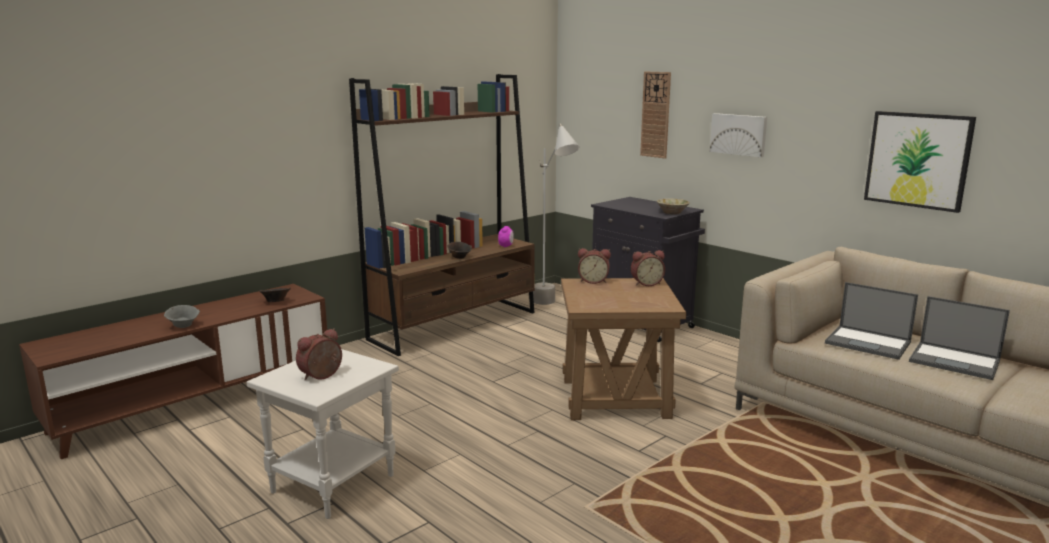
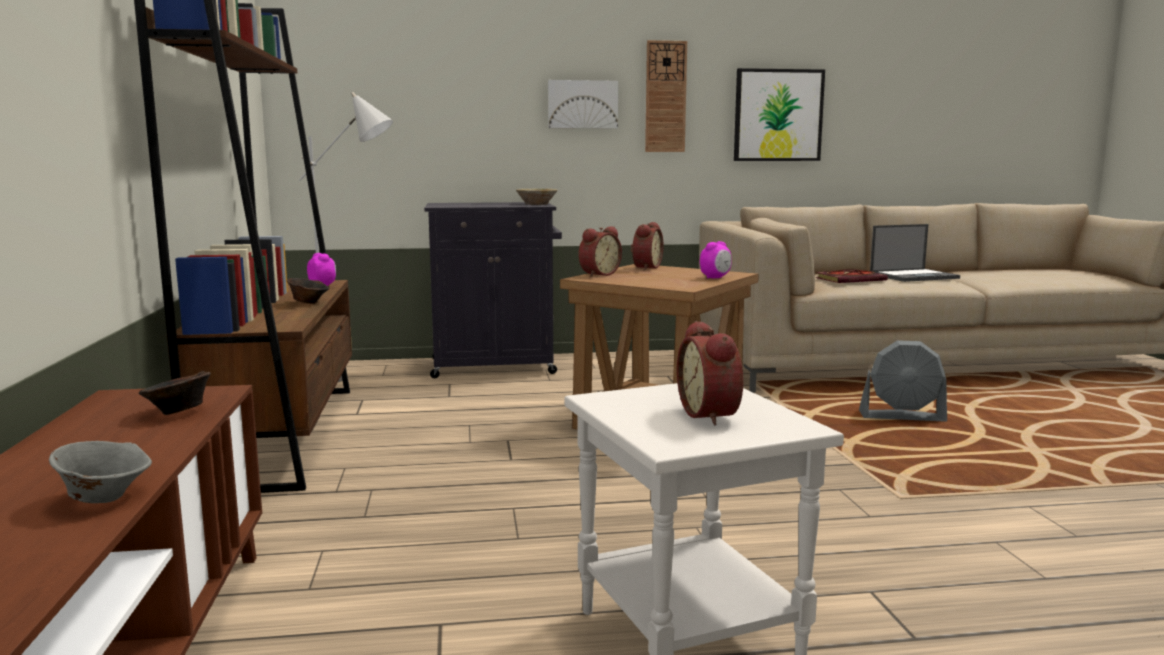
camera: 55 degrees left, 5 degrees down
(637, 306) = (715, 278): none -> alarm clock
(656, 114) = (457, 87): wall clock -> wall clock (665, 97)
(778, 478) = (902, 417): none -> grey fan
(869, 343) = (851, 279): laptop -> book

